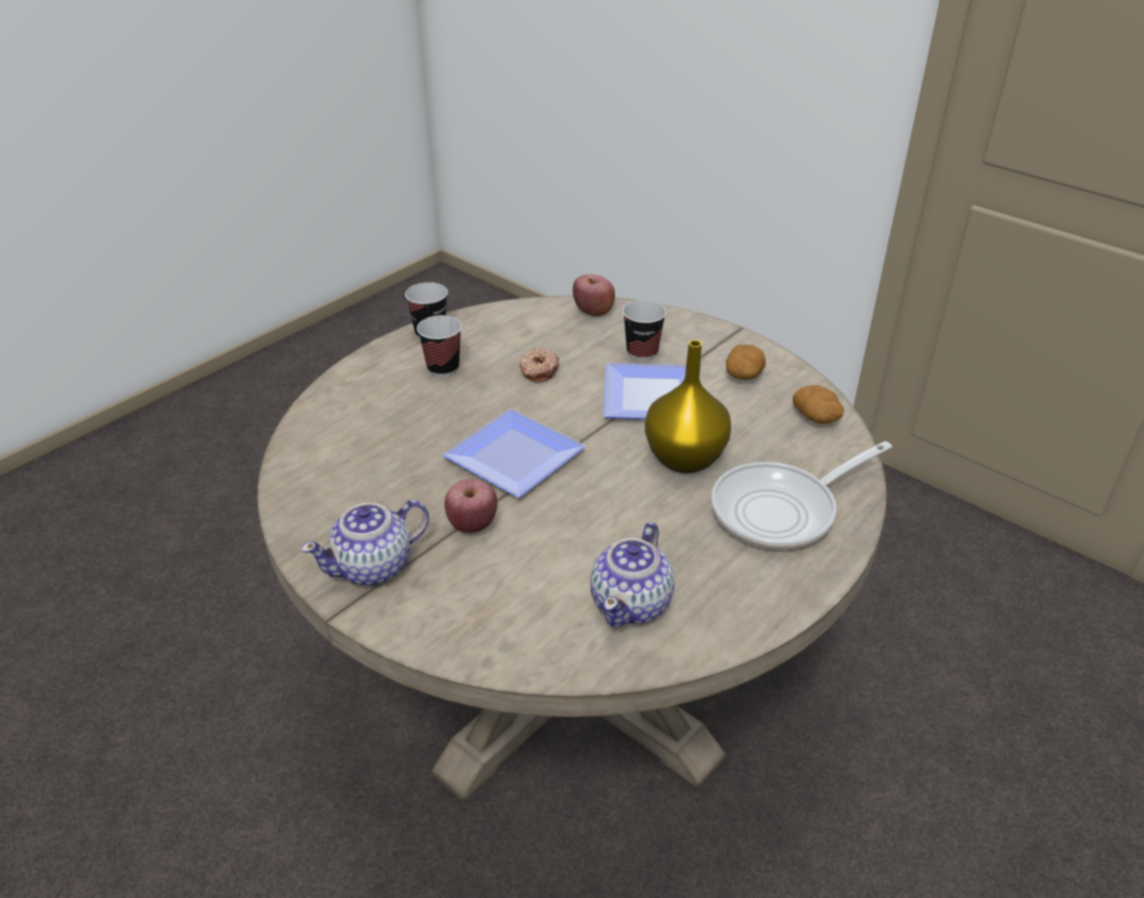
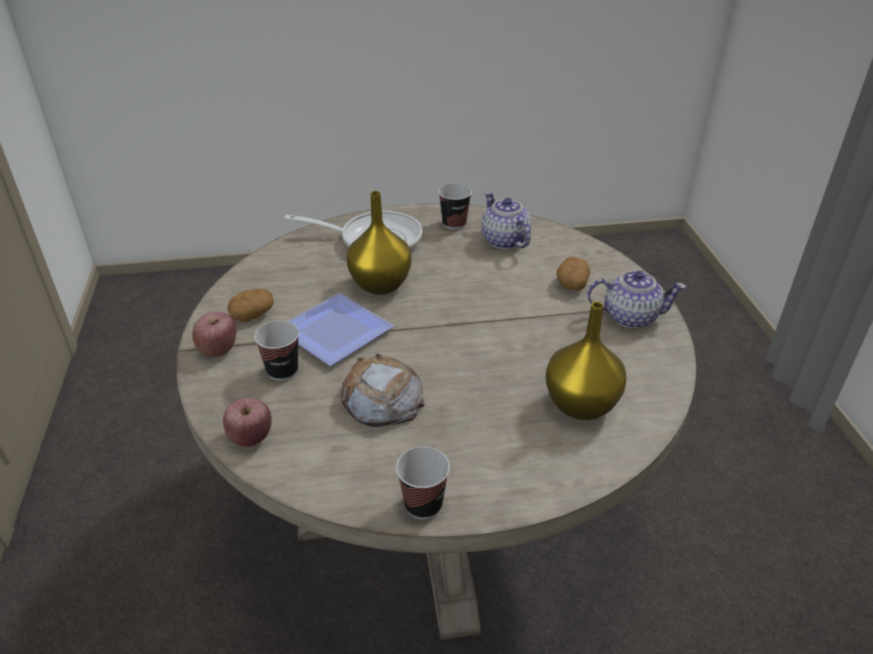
camera: 140 degrees left, 0 degrees up
(366, 443) = (579, 405): none -> yellow vase
(443, 368) = (454, 448): cup -> cup (454, 223)
(472, 525) = (550, 311): apple -> apple (218, 349)
(519, 456) = (477, 337): plate -> none
(538, 371) = (381, 398): donut -> bread
(632, 603) = (504, 241): teapot -> teapot turned 90 degrees counterclockwise
(816, 417) = (267, 268): potato -> potato (571, 283)

